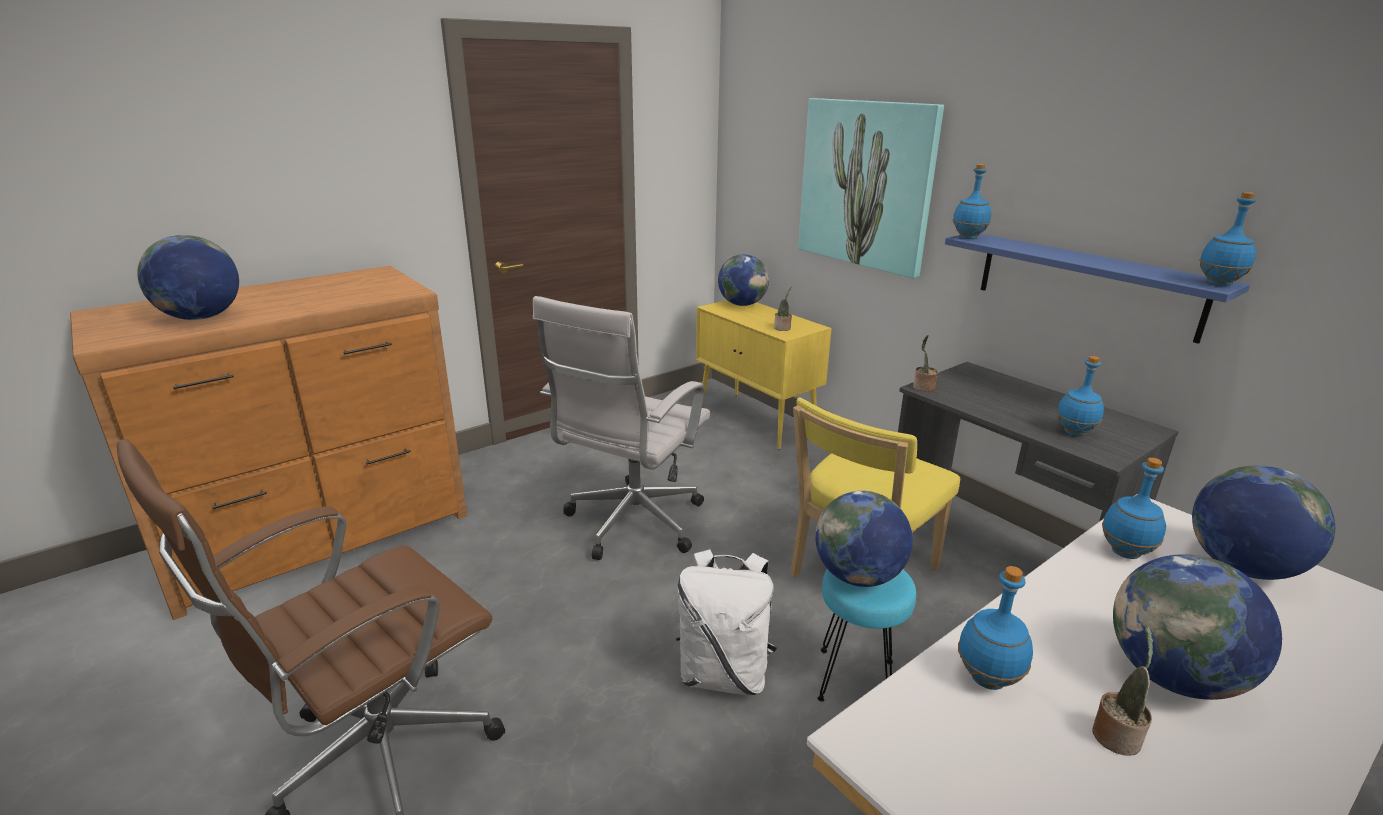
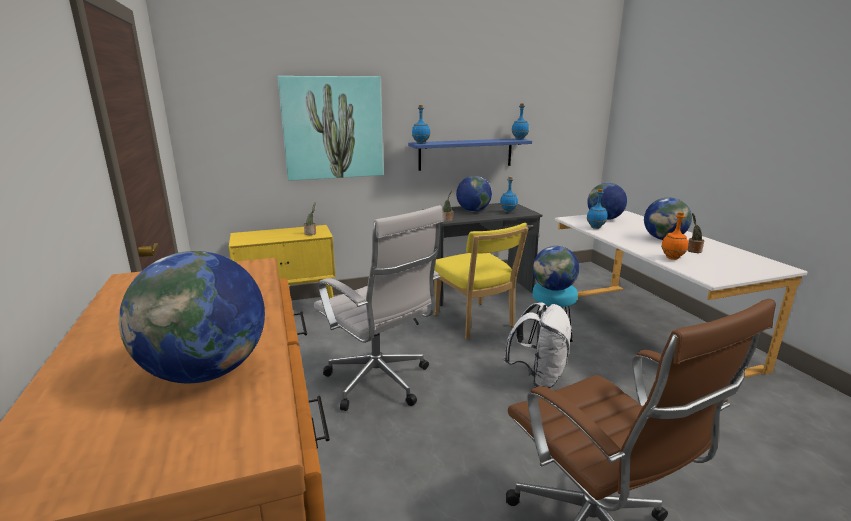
camera: 70 degrees left, 5 degrees down
(742, 304) = (248, 235): globe -> globe (473, 211)
(987, 678) = (671, 258): blue bottle -> orange bottle

